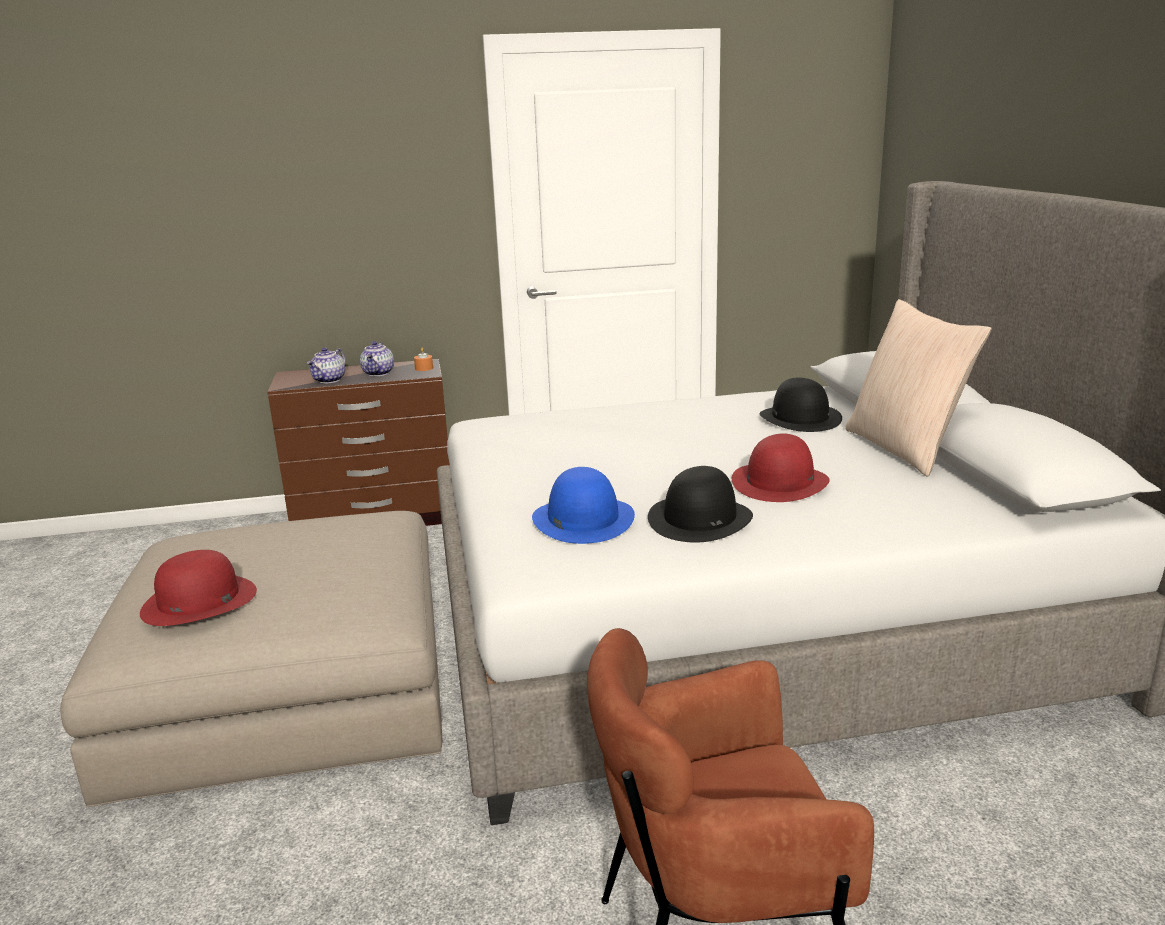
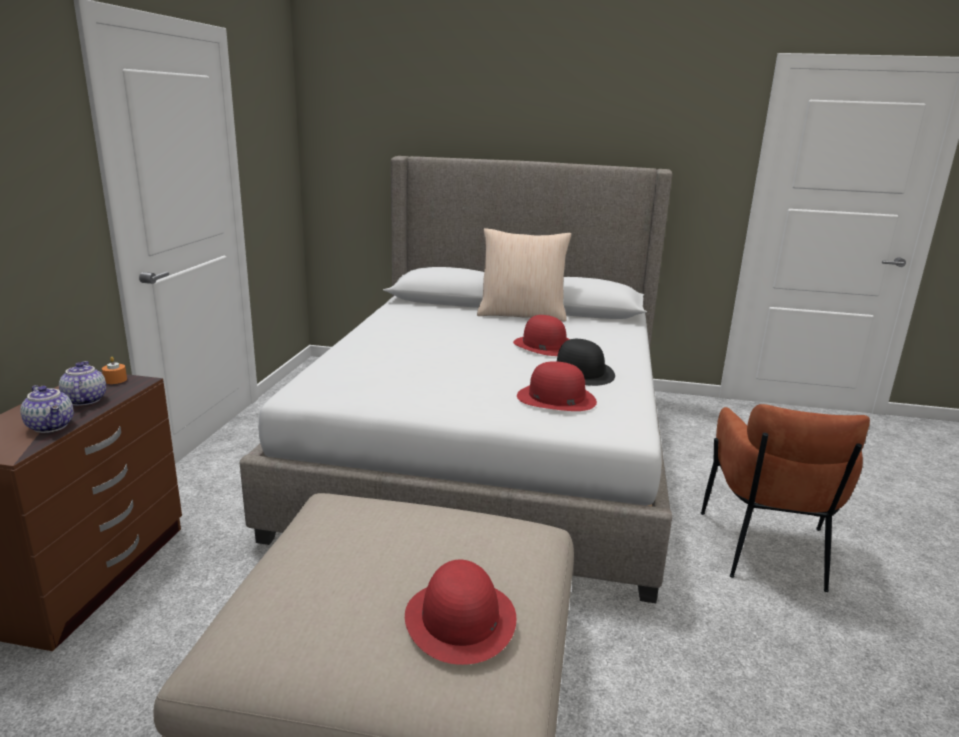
camera: 70 degrees left, 0 degrees up
(379, 373) = (84, 400): teapot -> teapot turned 135 degrees counterclockwise
(583, 519) = (556, 398): blue hat -> red hat
(800, 418) = (445, 318): black hat -> none

